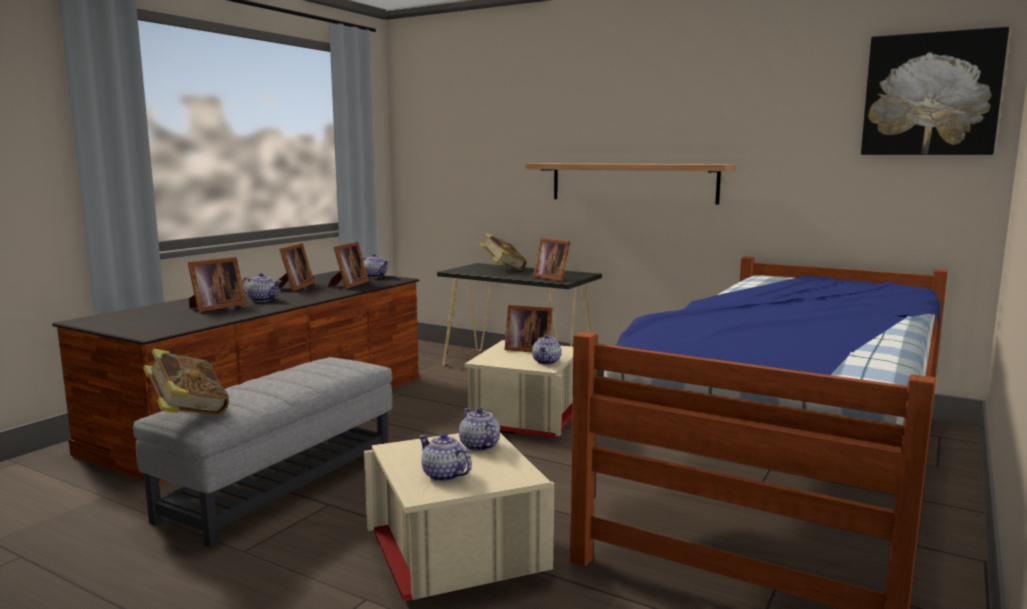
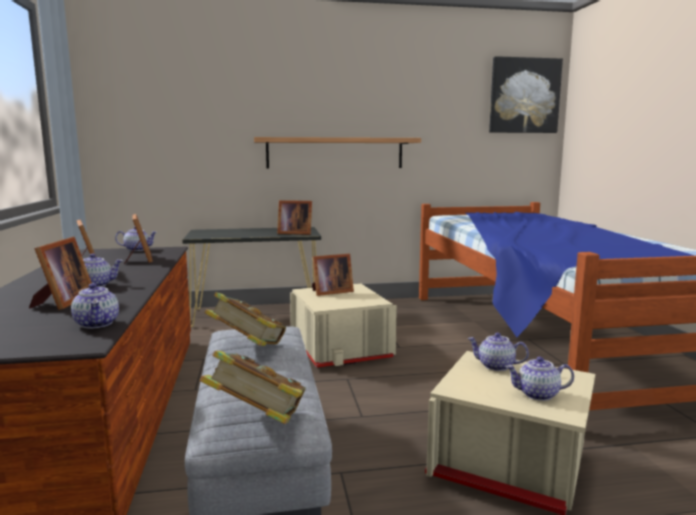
camera: 40 degrees left, 0 degrees up
(503, 269) = (233, 232): book -> book (248, 348)
(546, 362) = (367, 297): teapot -> teapot (97, 324)

